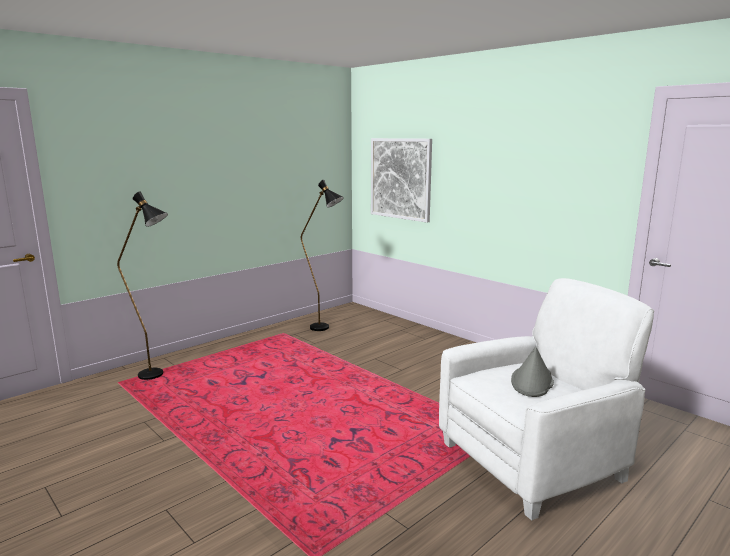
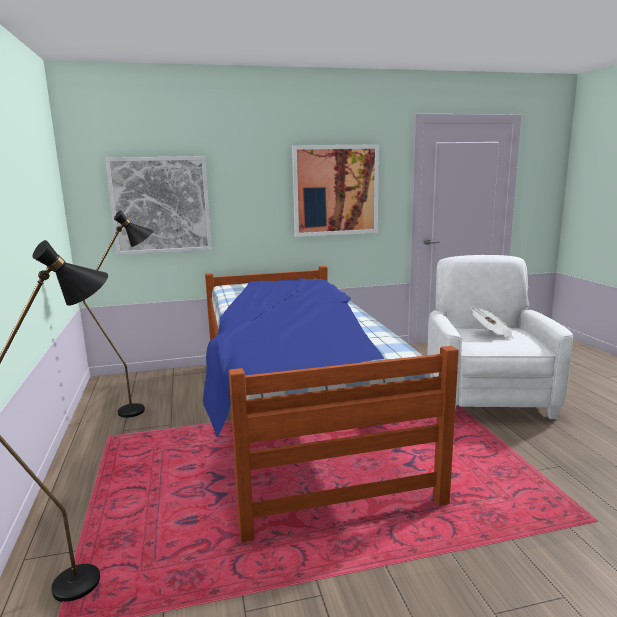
camera: 60 degrees left, 0 degrees up
(369, 377) = (296, 416): none -> bed
(532, 382) = (492, 334): grey hat -> newspaper
(542, 180) = (335, 190): none -> picture

